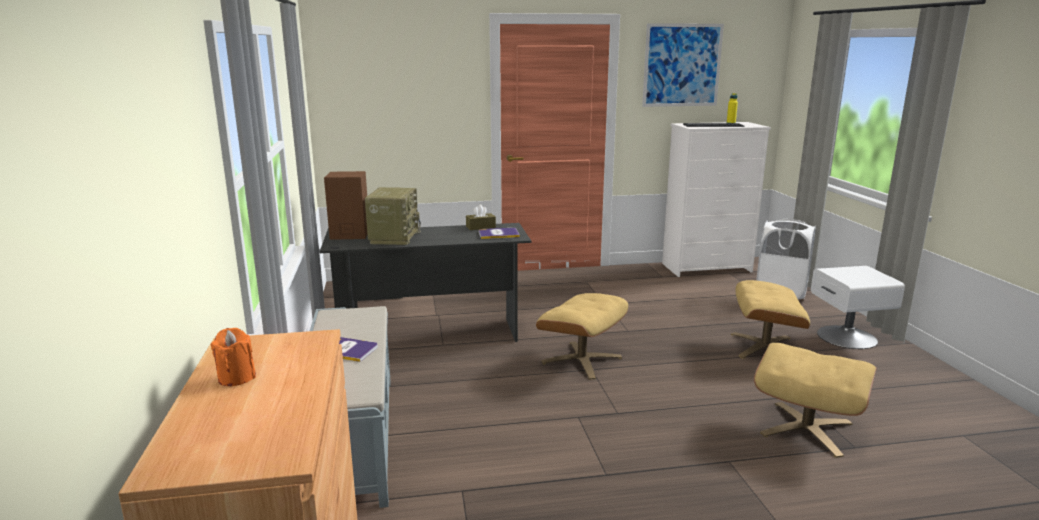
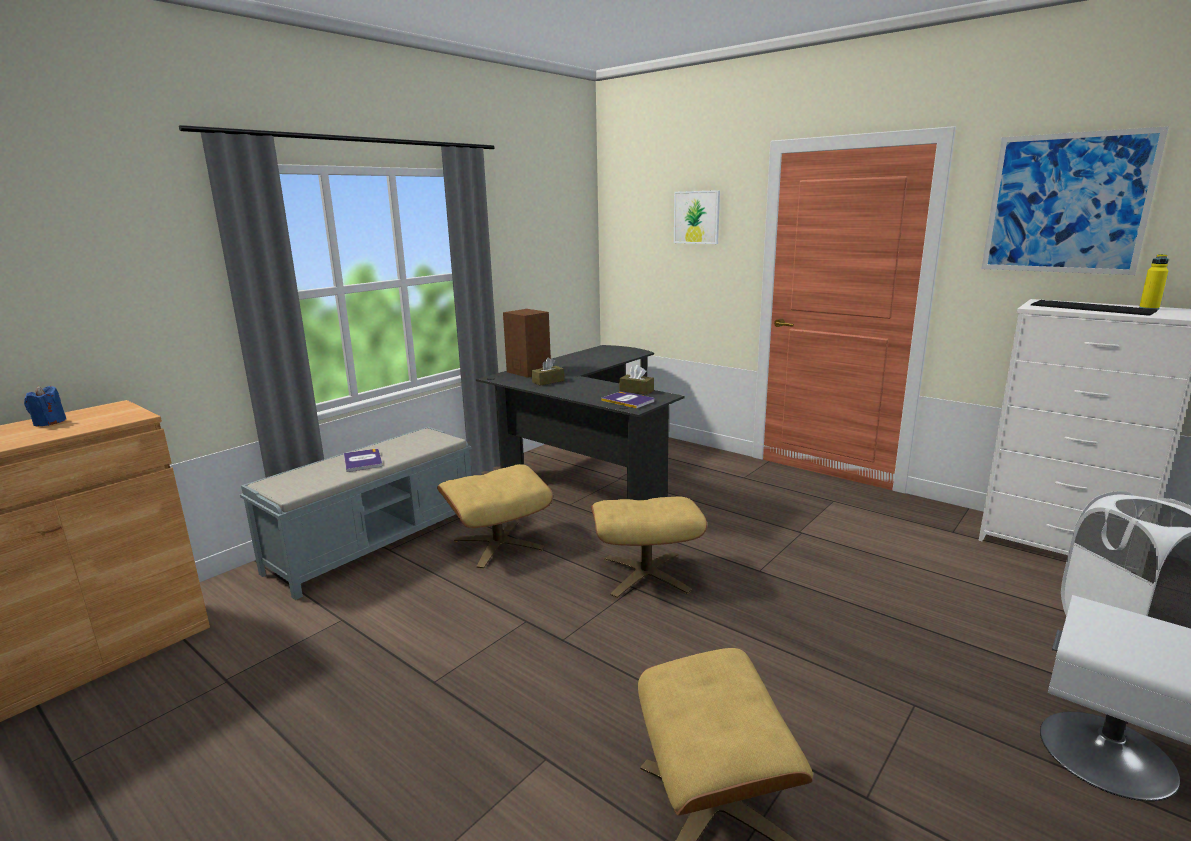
camera: 50 degrees right, 0 degrees up
(236, 377) = (49, 422): orange candle -> blue candle
(394, 237) = (548, 381): radio -> brown tissue box
(424, 74) = (696, 217): none -> picture
(764, 347) = (902, 681): beige ottoman -> beige ottoman (498, 544)

